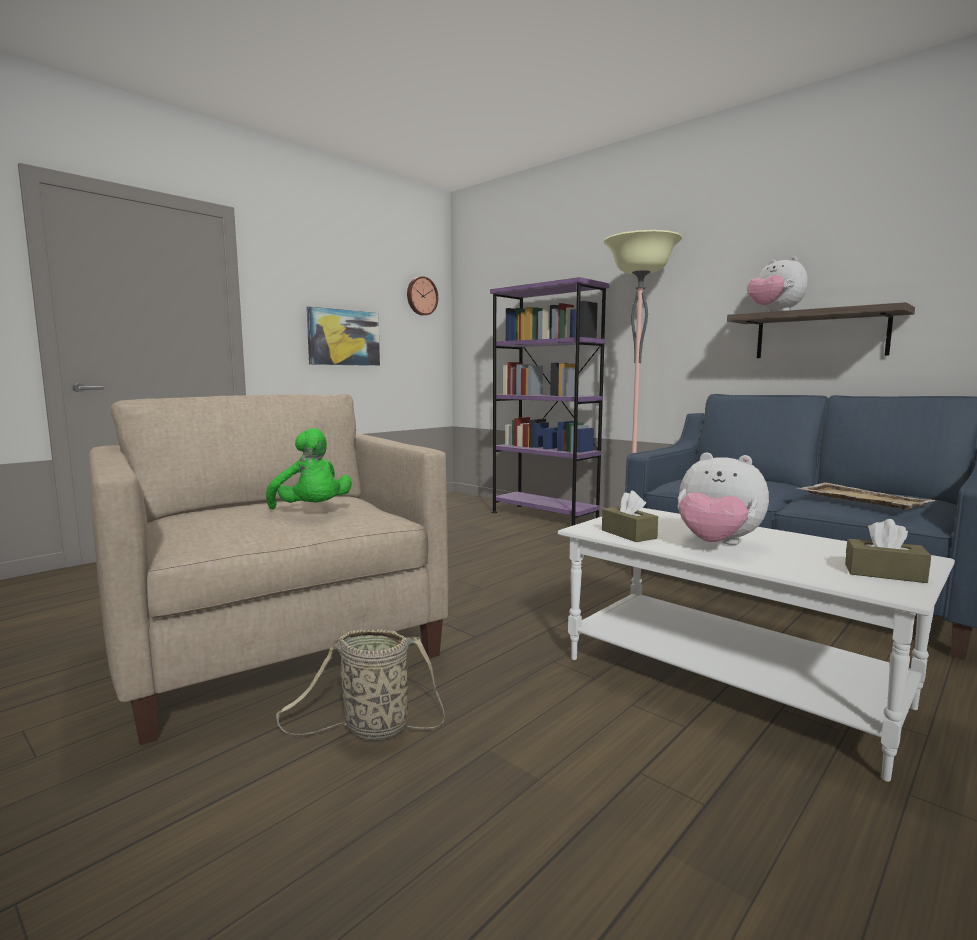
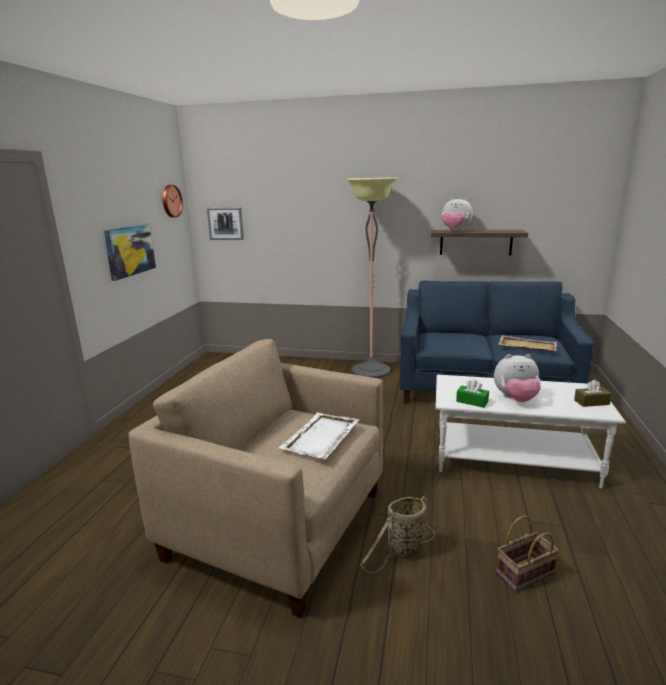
camera: 30 degrees left, 10 degrees up
(312, 511) = (320, 437): green plush toy -> white tray
(484, 326) = (225, 223): none -> picture
(515, 844) = (524, 574): none -> basket
(544, 516) = (301, 364): purple bookcase -> none
(628, 534) = (472, 401): brown tissue box -> green tissue box

